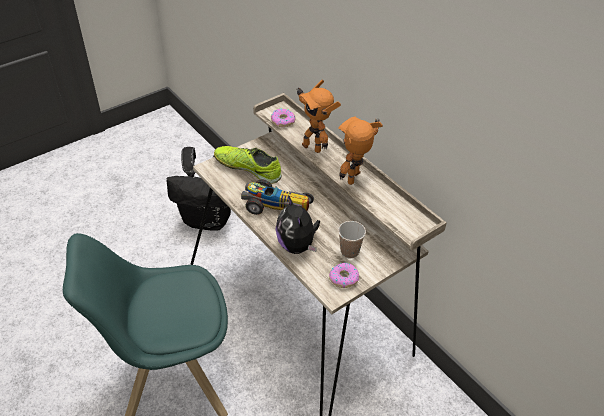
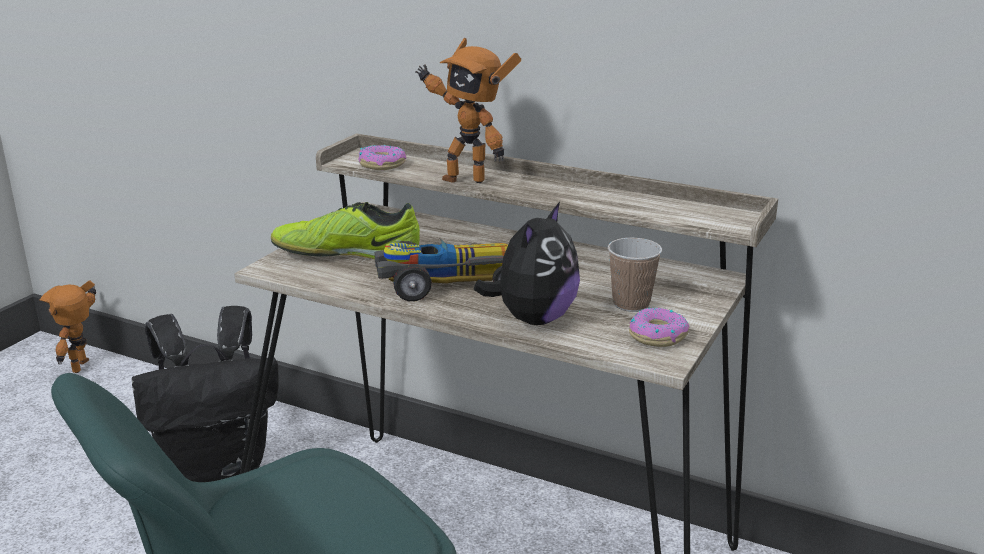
camera: 25 degrees left, 20 degrees down
(297, 245) = (533, 318): plush toy -> plush toy turned 105 degrees counterclockwise
(357, 179) = (579, 195): toy robot -> toy robot (85, 367)

